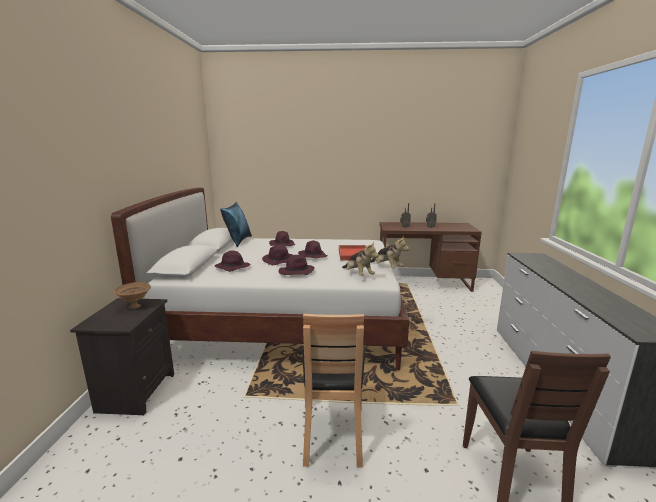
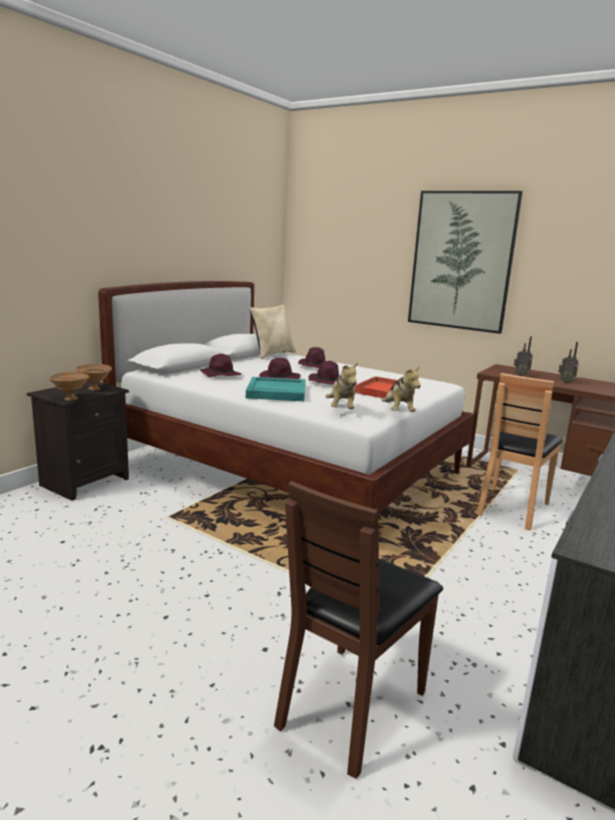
camera: 30 degrees right, 0 degrees up
(127, 323) = (70, 399): none -> brown bowl
(238, 241) = (272, 354): blue pillow -> beige pillow
(296, 272) = (276, 392): purple hat -> turquoise tray
(333, 433) = (211, 578): brown chair -> brown chair (511, 508)
(350, 159) = (461, 261): none -> picture

